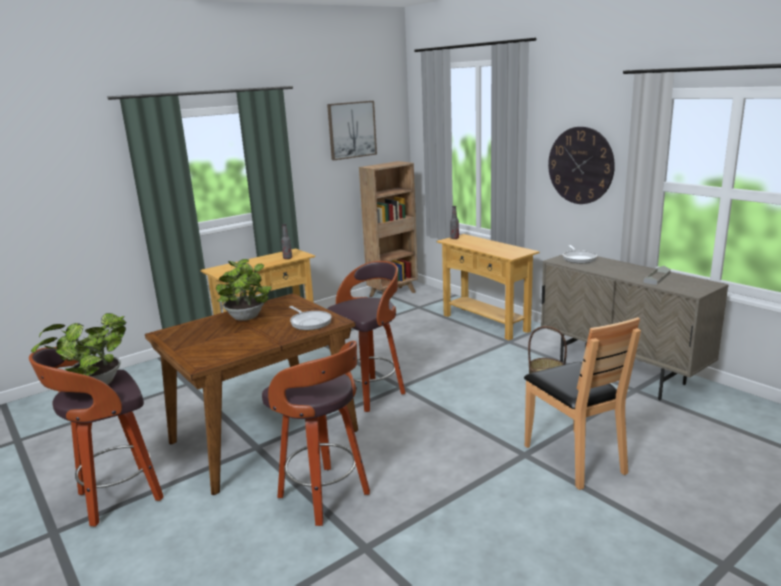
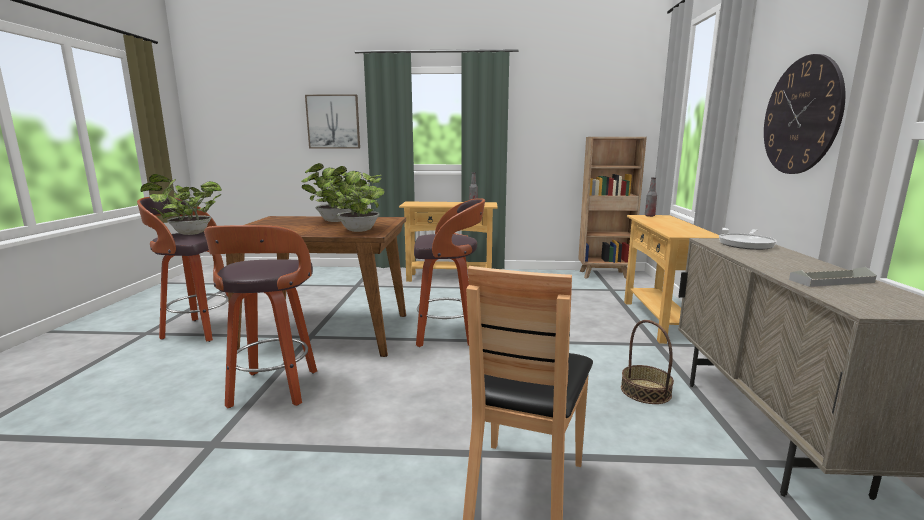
camera: 40 degrees right, 5 degrees down
(310, 322) = (357, 230): frying pan -> potted plant
(351, 130) = (585, 99): picture -> picture (333, 122)

